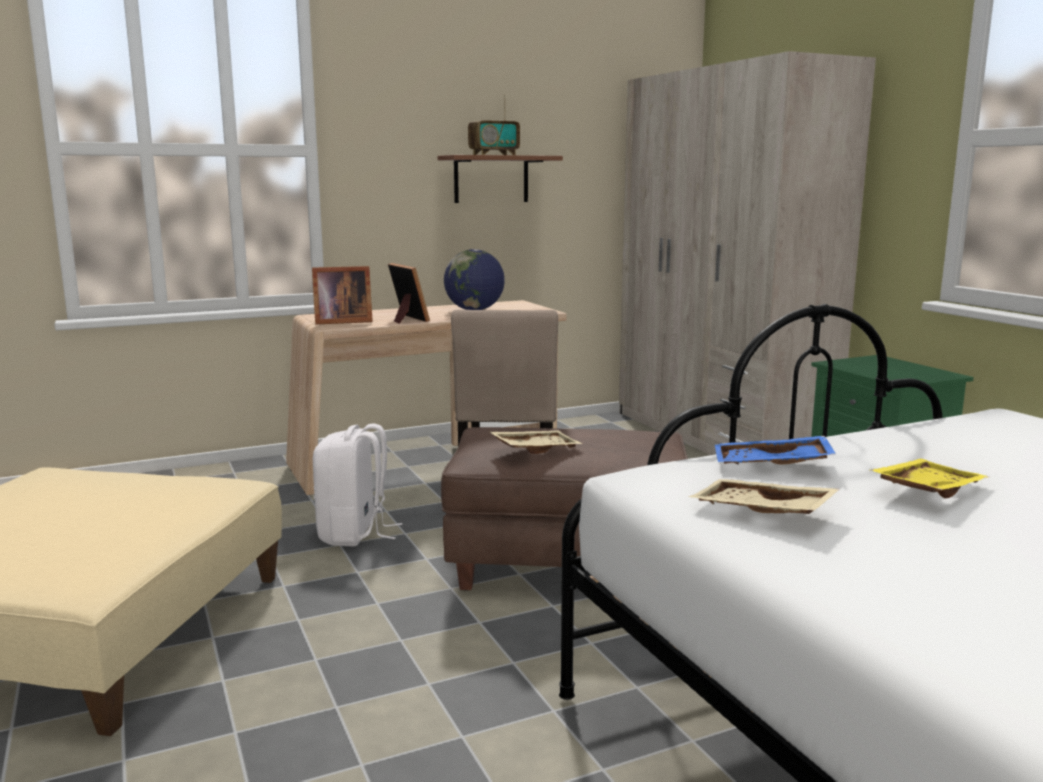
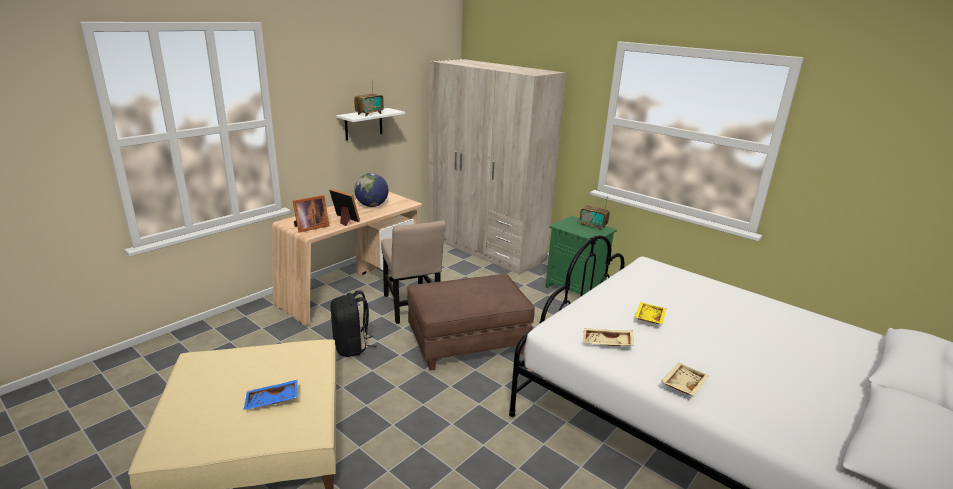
camera: 25 degrees left, 10 degrees up
(354, 534) = (352, 347): white backpack -> black backpack
(491, 179) = (363, 124): brown shelf -> white shelf
(534, 449) = (459, 300): beige tray -> beige tray (682, 384)
(771, 465) = (591, 313): blue tray -> blue tray (272, 401)
(916, 368) = (593, 226): none -> radio

